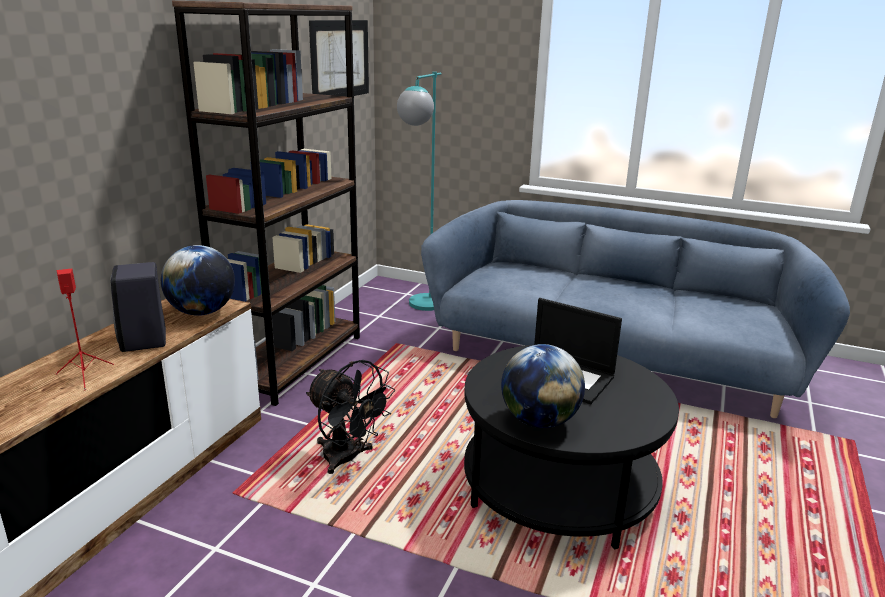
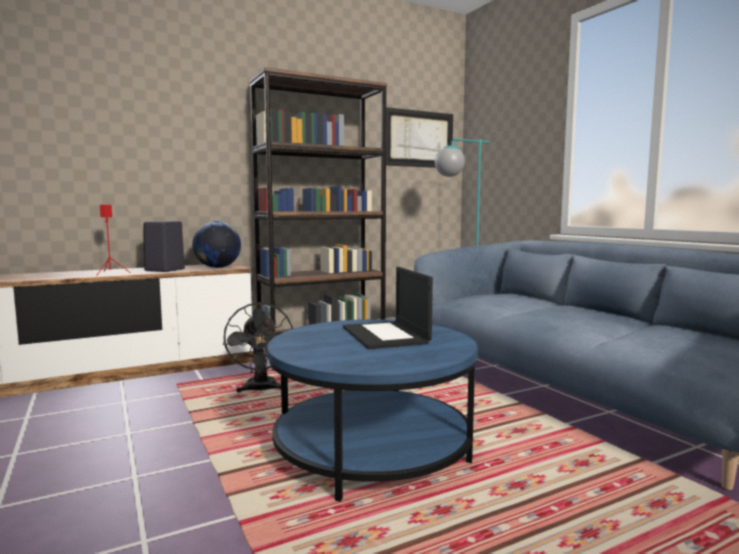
camera: 40 degrees right, 15 degrees down
(539, 421) = (305, 346): globe -> none
(559, 485) = (372, 449): black coffee table -> blue coffee table

